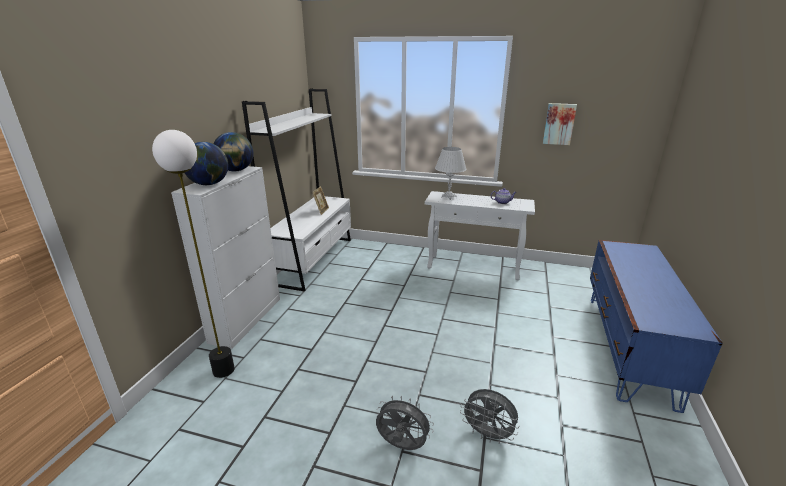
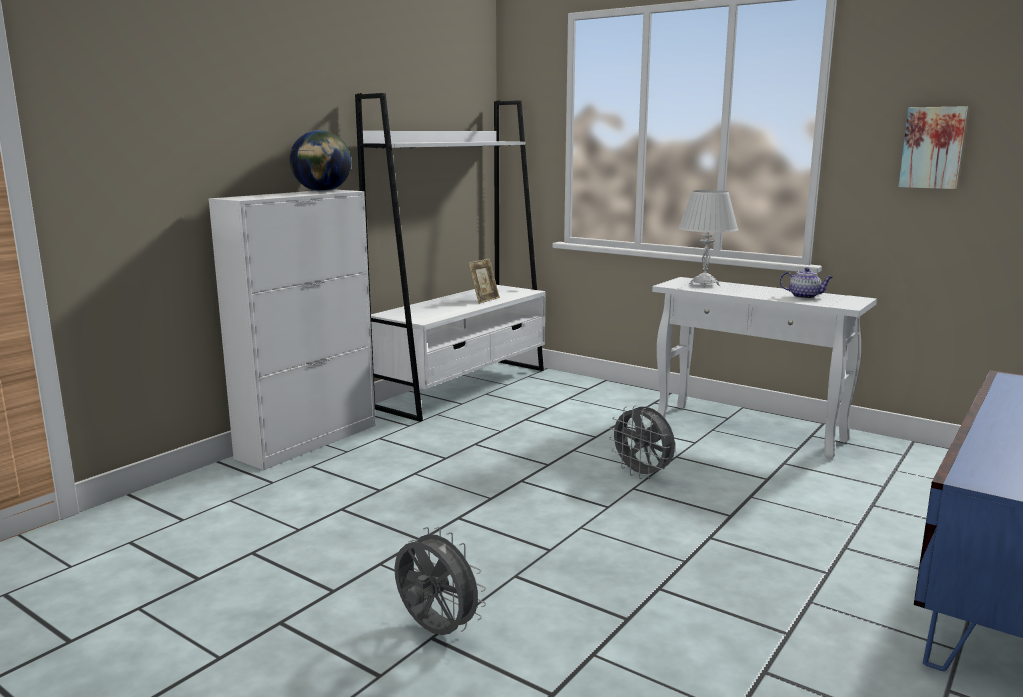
camera: 20 degrees right, 10 degrees down
(209, 184) = (267, 196): globe -> none
(223, 370) = (234, 491): floor lamp -> none
(488, 434) = (602, 652): grey fan -> grey fan (642, 474)

